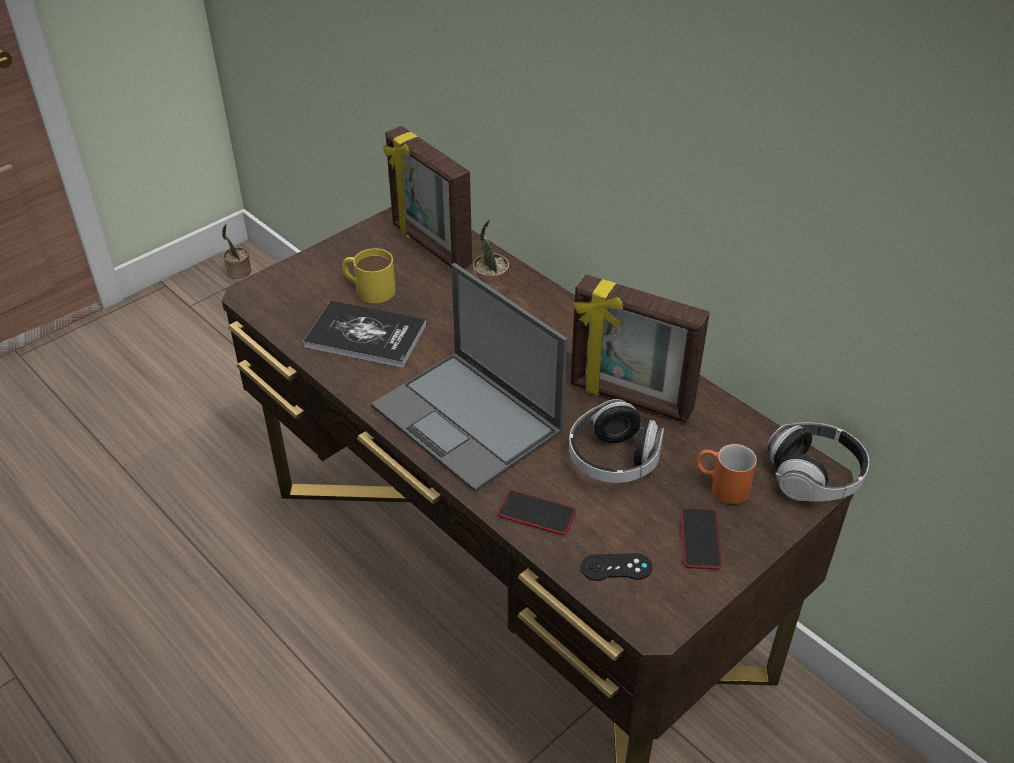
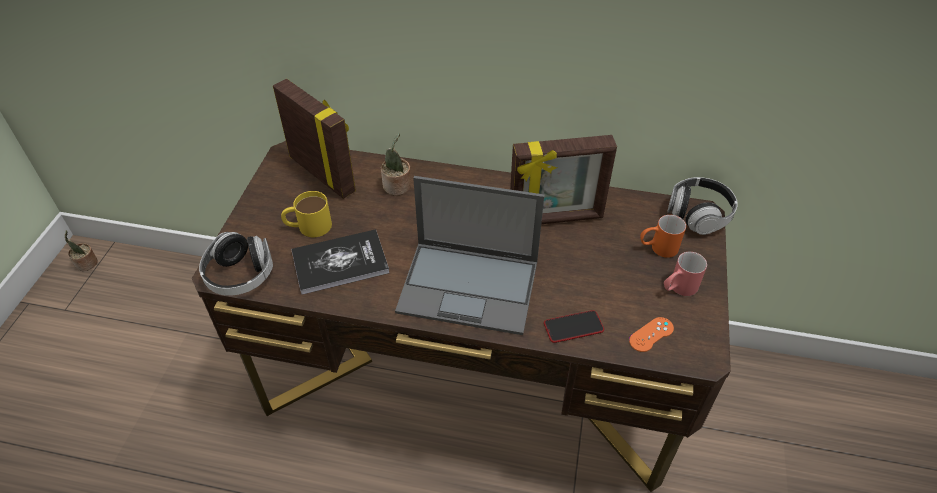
camera: 35 degrees left, 5 degrees up
(430, 246) = (323, 173): picture frame -> picture frame turned 150 degrees counterclockwise
(613, 459) = (584, 264): headphones -> headphones (240, 275)
(616, 567) = (651, 334): black game controller -> orange game controller
(700, 539) = (678, 288): phone -> red mug

